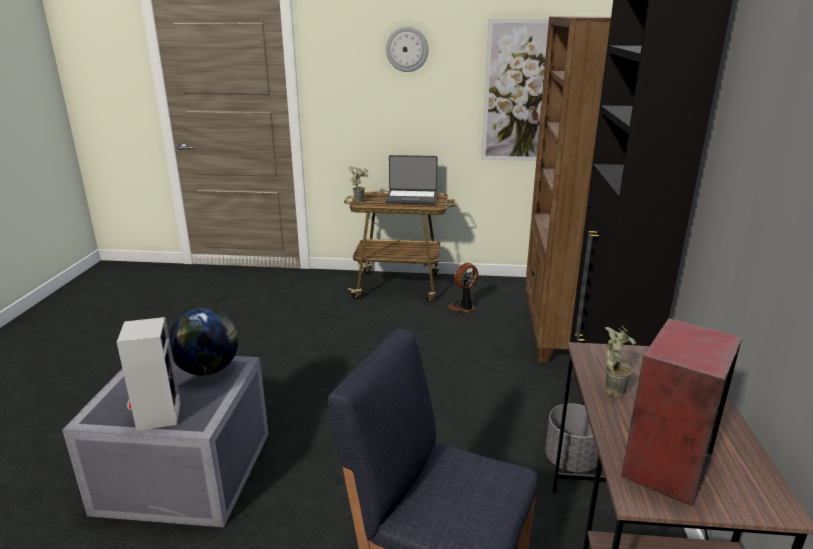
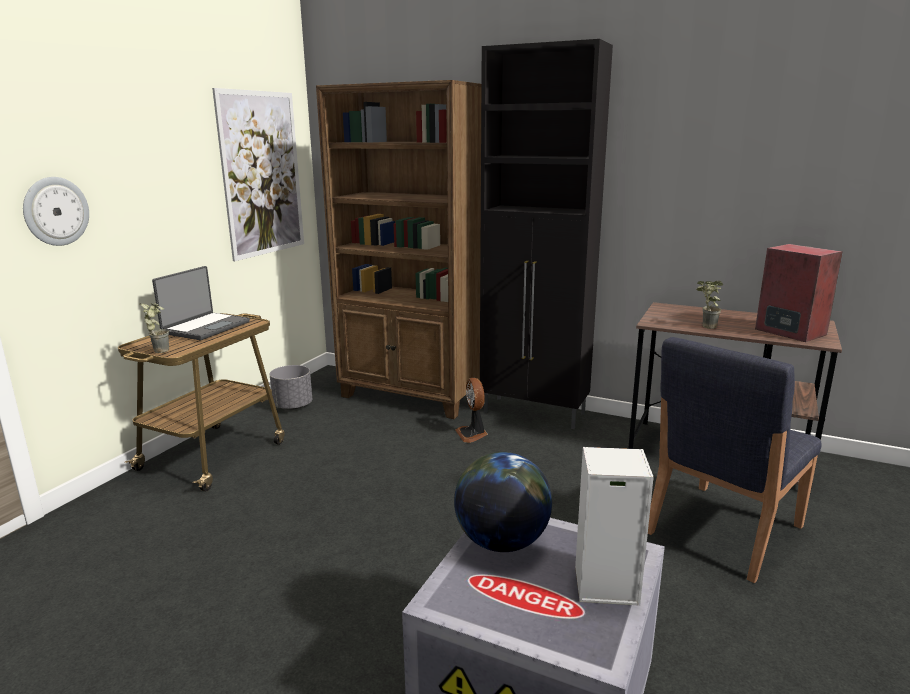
camera: 70 degrees left, 5 degrees down
(407, 49) = (131, 126): wall clock -> wall clock (55, 211)
(464, 307) = (316, 428): fan -> fan (472, 434)
(571, 460) = (596, 441): grey planter -> grey planter (293, 406)

